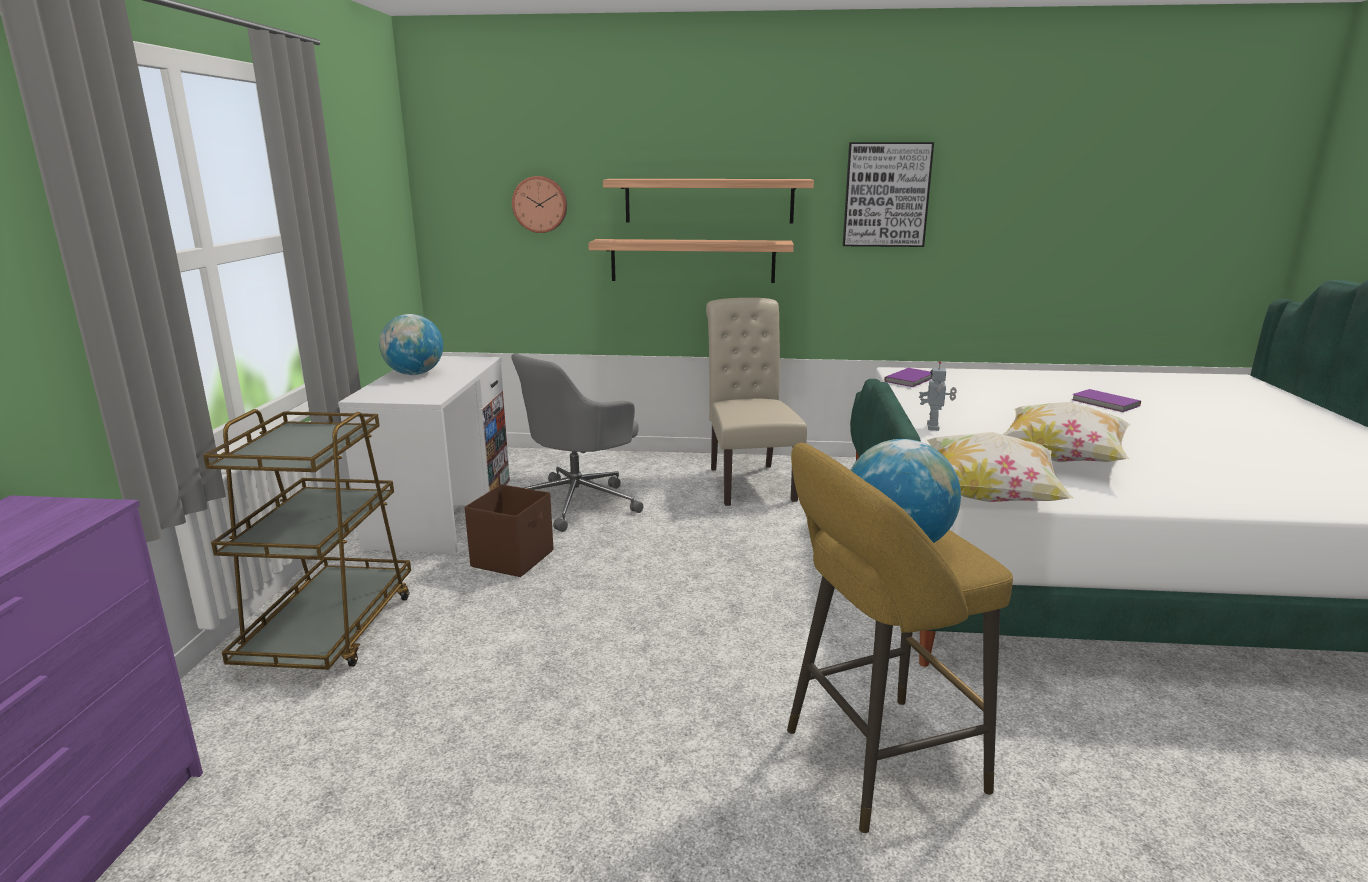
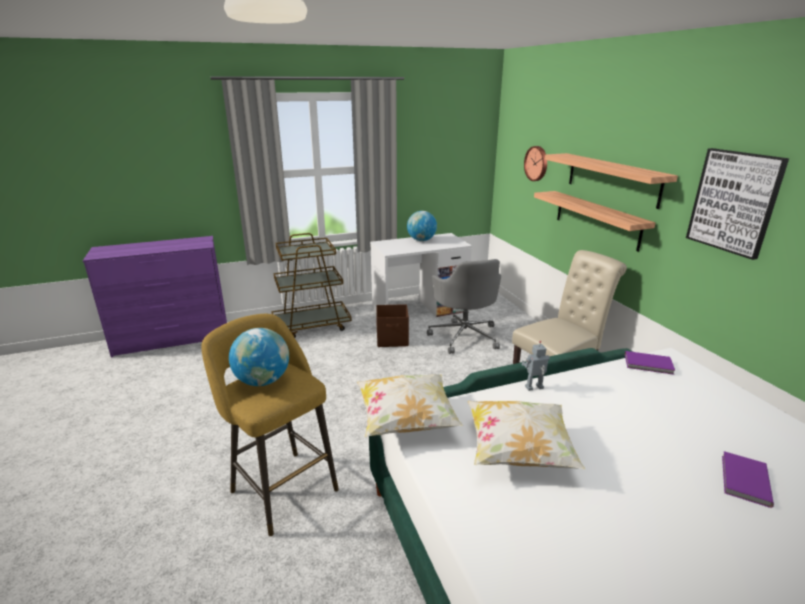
camera: 65 degrees right, 5 degrees up
(578, 502) = (464, 336): grey office chair -> grey office chair turned 120 degrees counterclockwise

